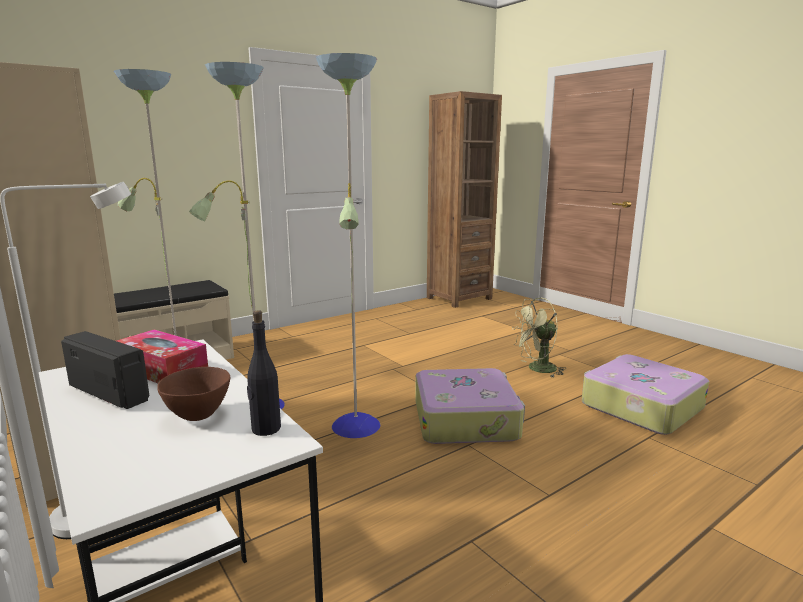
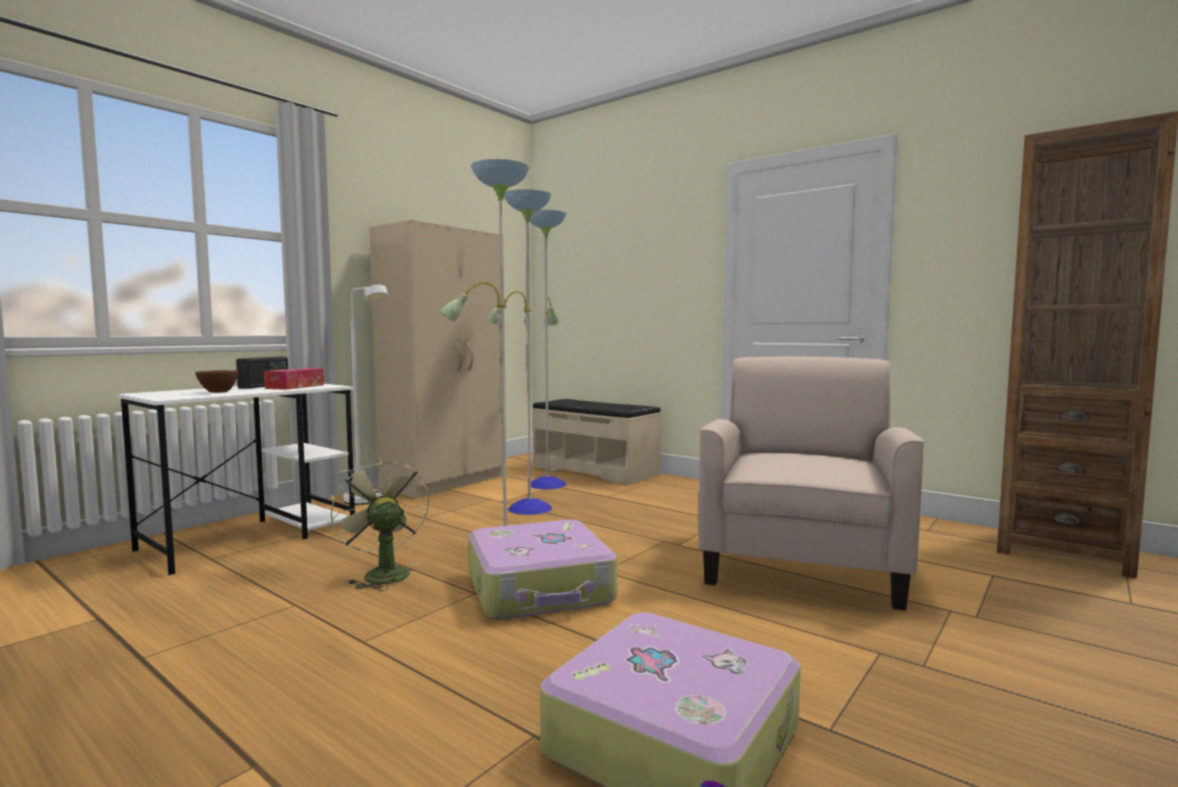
camera: 75 degrees right, 10 degrees down
(265, 429) = (187, 396): black bottle -> none
(452, 343) = (801, 564): none -> beige armchair
(537, 369) = (764, 631): green fan -> green fan (382, 573)

